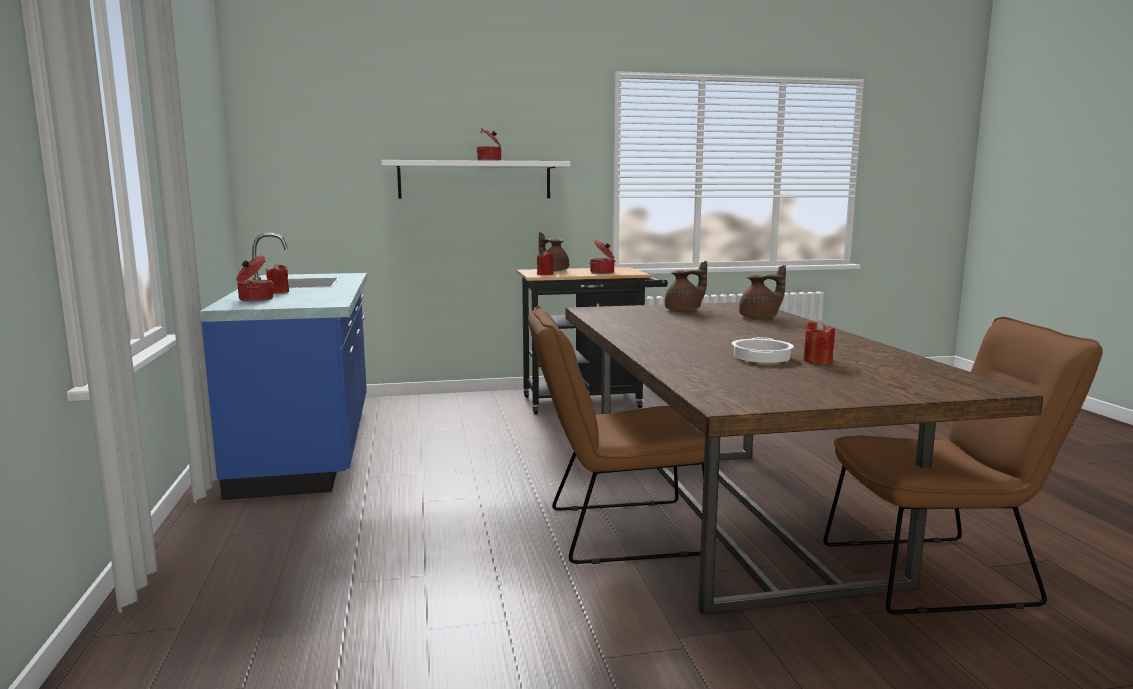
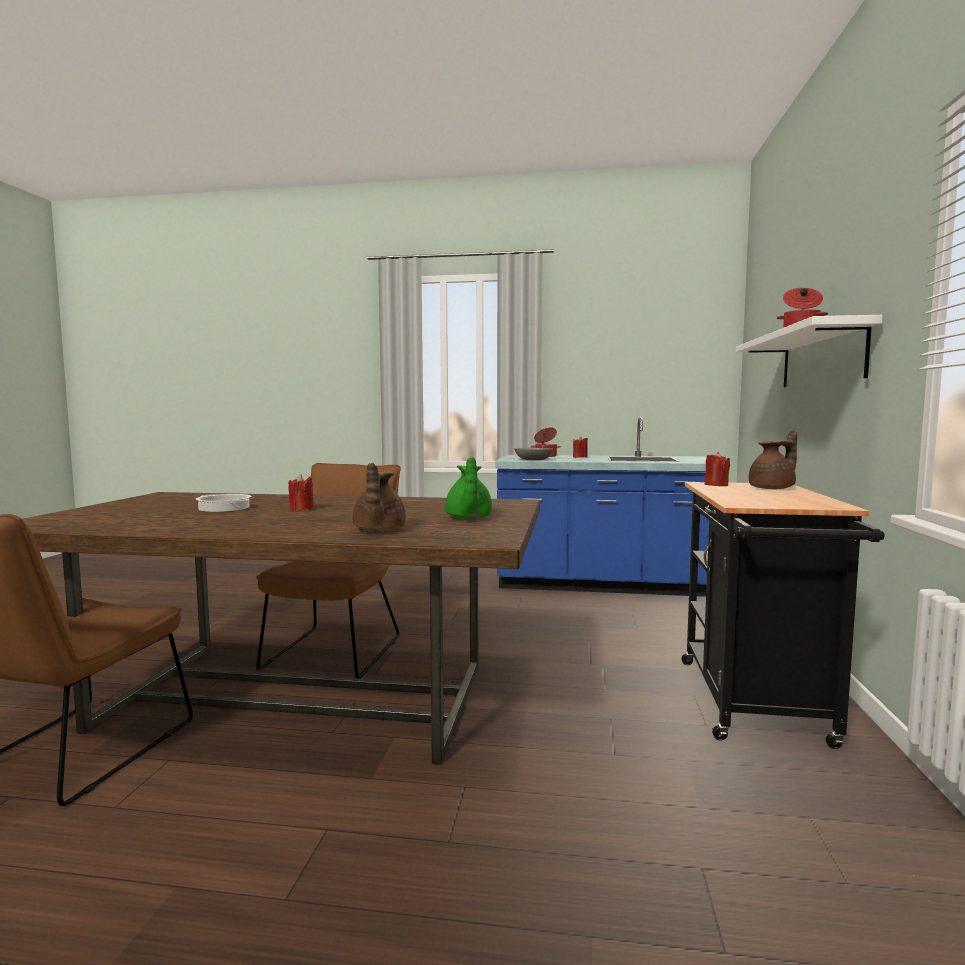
camera: 110 degrees right, 5 degrees down
(323, 299) = (533, 459): none -> grey bowl
(602, 272) = (745, 496): cooking pot -> none
(684, 310) = (468, 518): brown teapot -> green teapot
(817, 361) = (178, 514): red candle -> red candle (301, 509)

